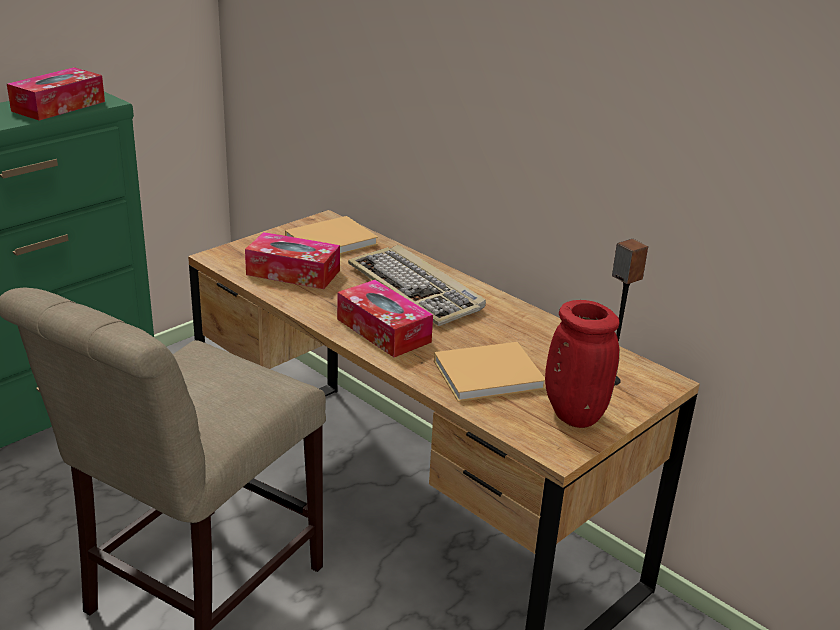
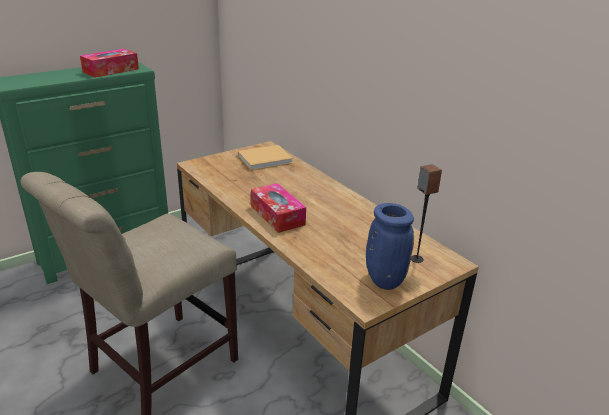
camera: 10 degrees right, 0 degrees up
(293, 272) = (235, 176): tissue box -> none
(417, 289) = (307, 191): keyboard -> none
(491, 374) = (337, 249): beige book -> none
(572, 414) = (383, 280): red vase -> blue vase

